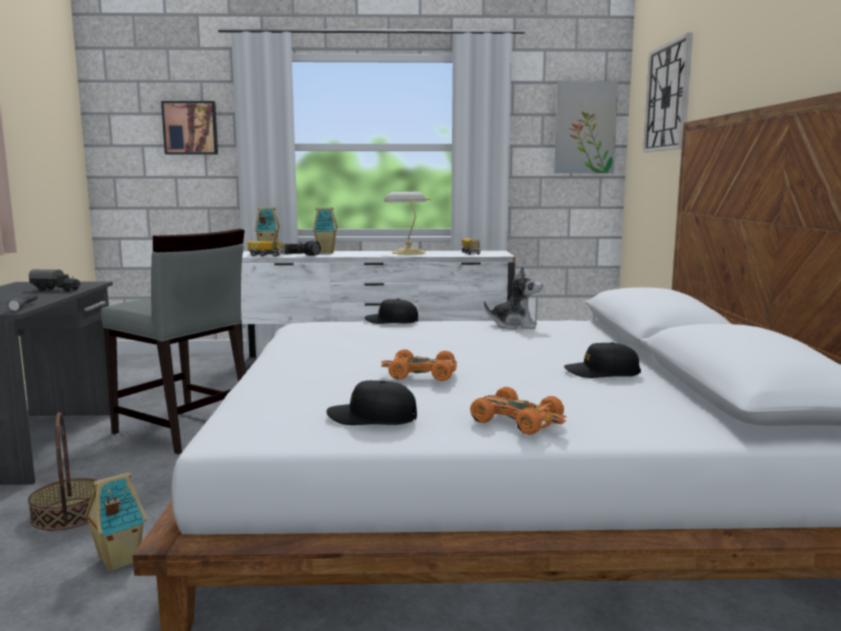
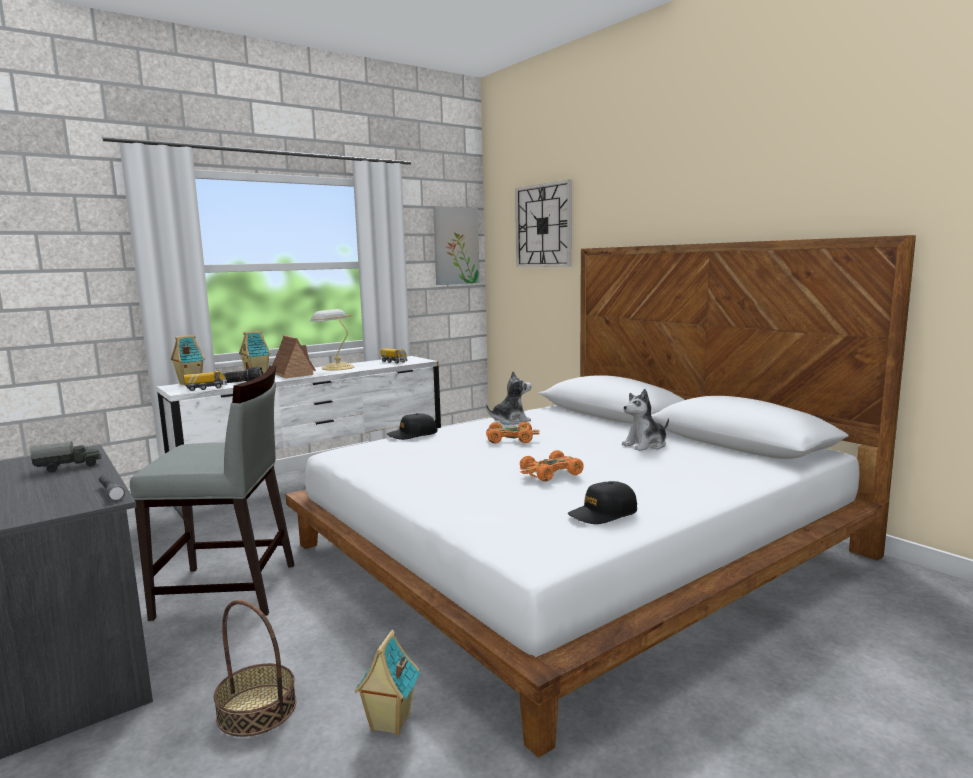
camera: 35 degrees left, 0 degrees up
(190, 128) = (65, 250): picture -> none
(357, 253) = (292, 374): none -> toy house
(518, 421) = (686, 490): orange toy car -> orange toy car (511, 439)
(602, 373) = (646, 445): black cap -> plush toy

